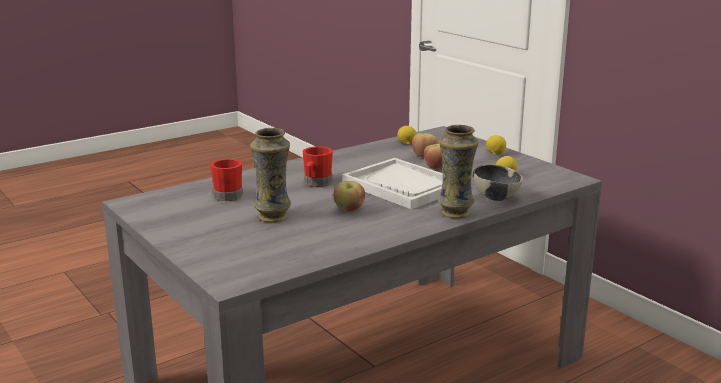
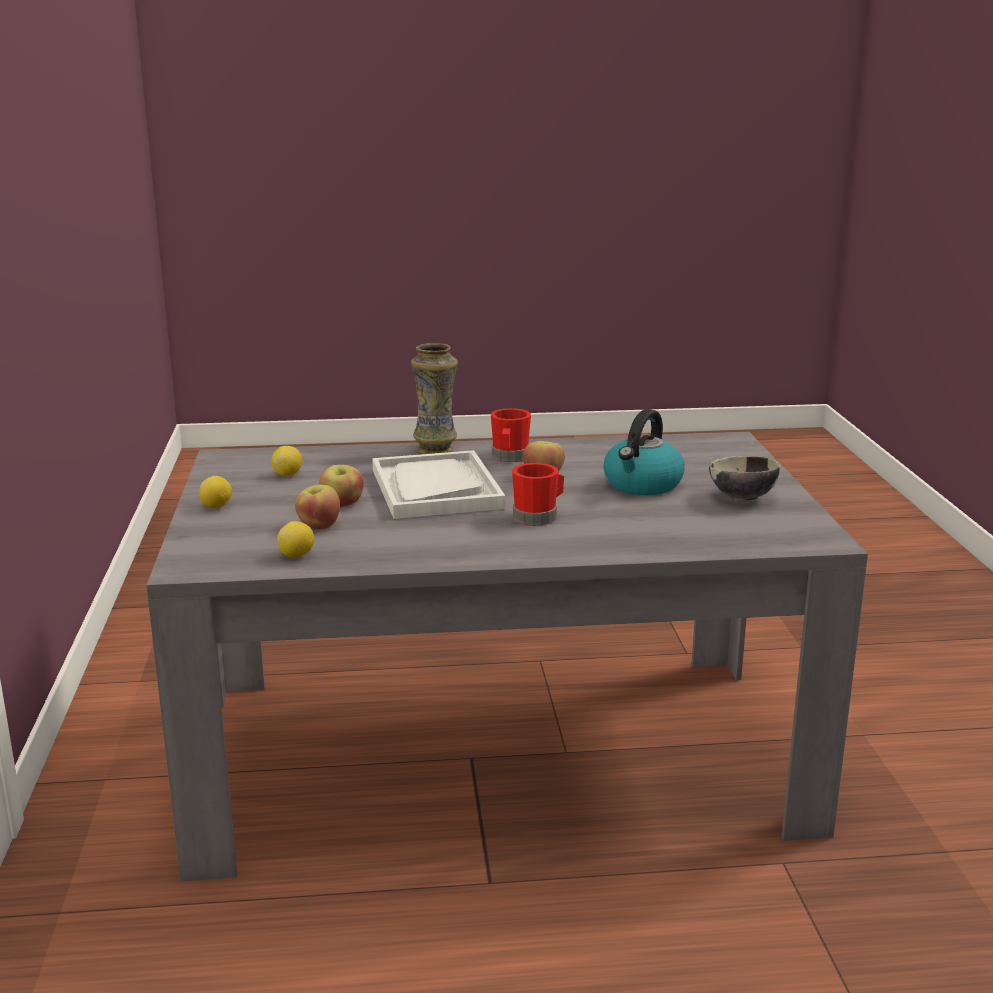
camera: 150 degrees left, 0 degrees up
(227, 194) = (678, 525): red mug -> red mug (509, 457)
(273, 217) = (642, 485): vase -> kettle
(496, 197) = (358, 456): bowl -> bowl (742, 498)

